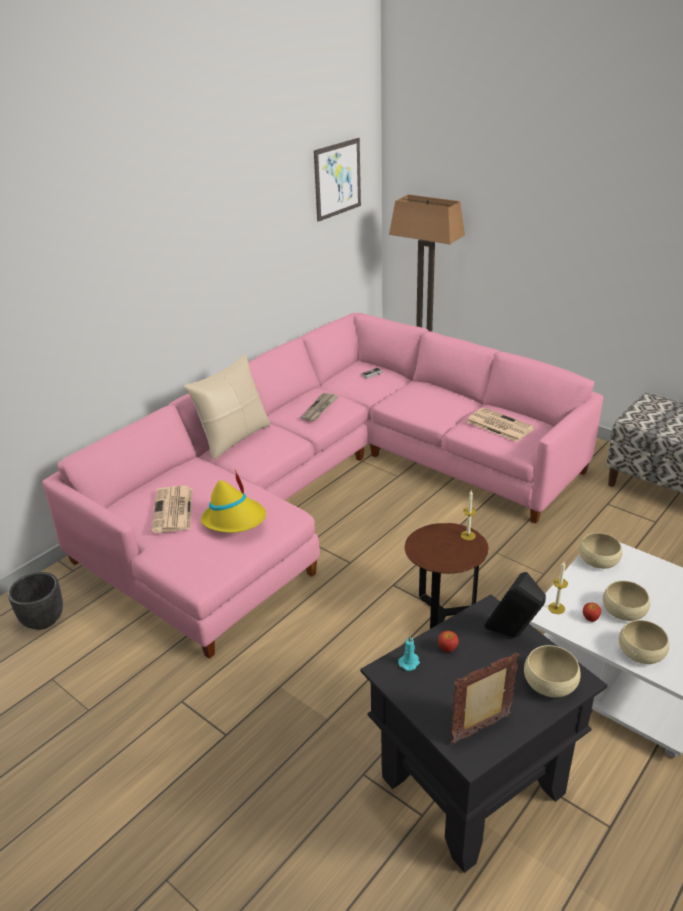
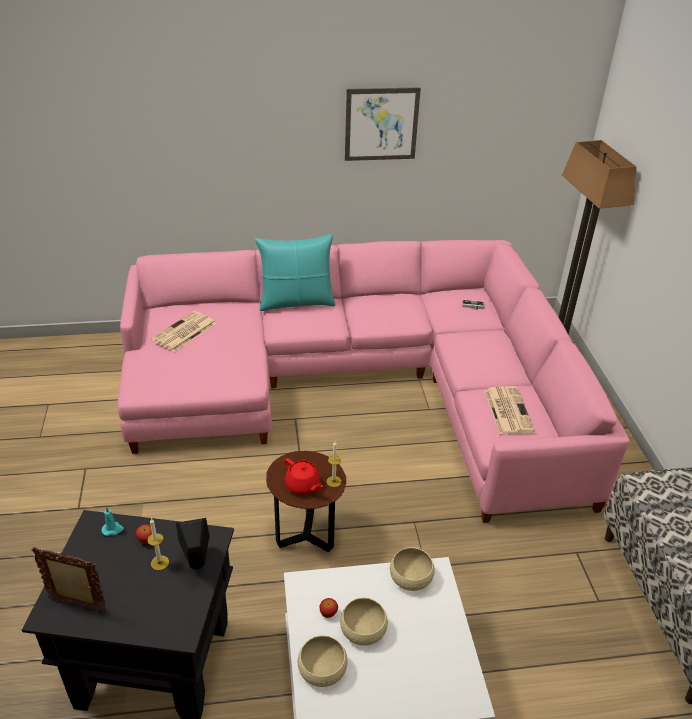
camera: 40 degrees right, 5 degrees up
(43, 620) = (87, 364): black planter -> none
(234, 438) = (296, 302): beige pillow -> turquoise pillow
(235, 519) = (207, 362): yellow hat -> none
(320, 408) = (387, 312): newspaper -> none
(337, 179) = (527, 101): picture -> picture (381, 124)
(452, 552) = (303, 485): none -> red teapot
(550, 682) = (164, 617): beige bowl -> none
(556, 608) = (317, 585): candle -> candle (159, 562)

